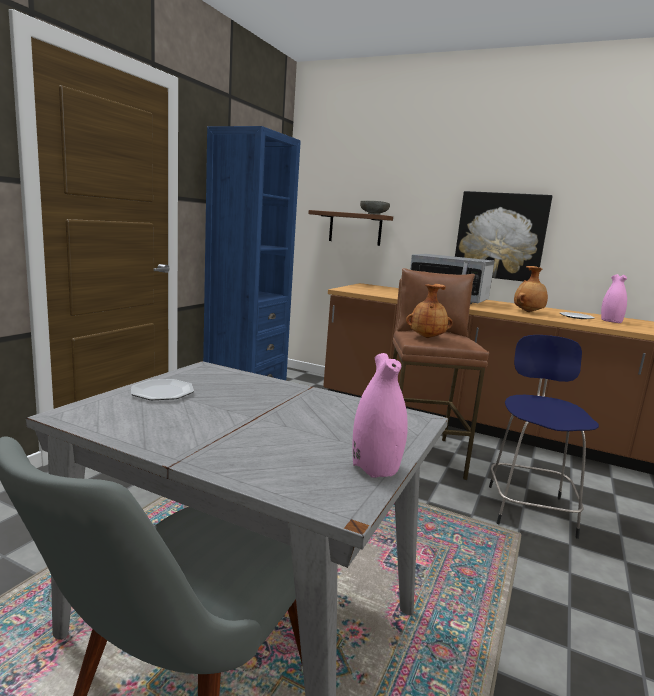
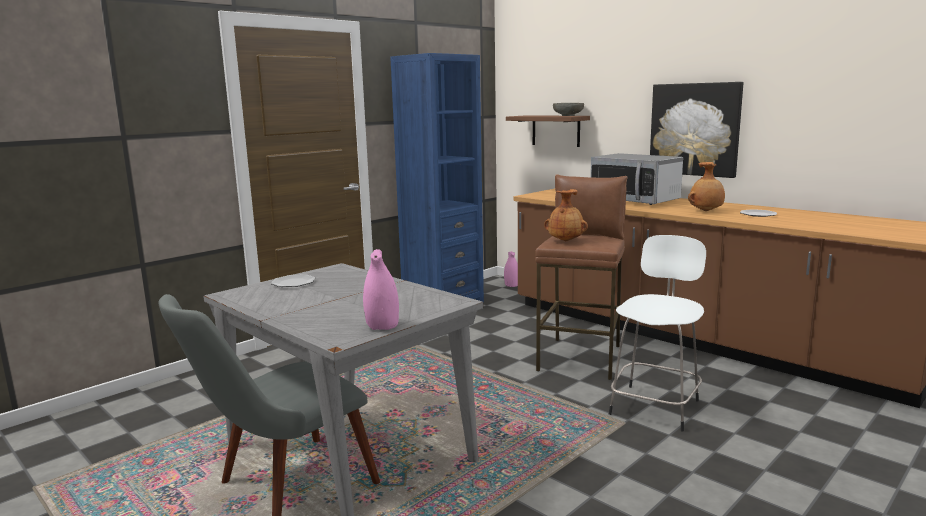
camera: 20 degrees right, 0 degrees up
(529, 508) = (655, 405): blue stool -> white stool
(610, 321) = (795, 217): pink vase -> pink vase (511, 285)

